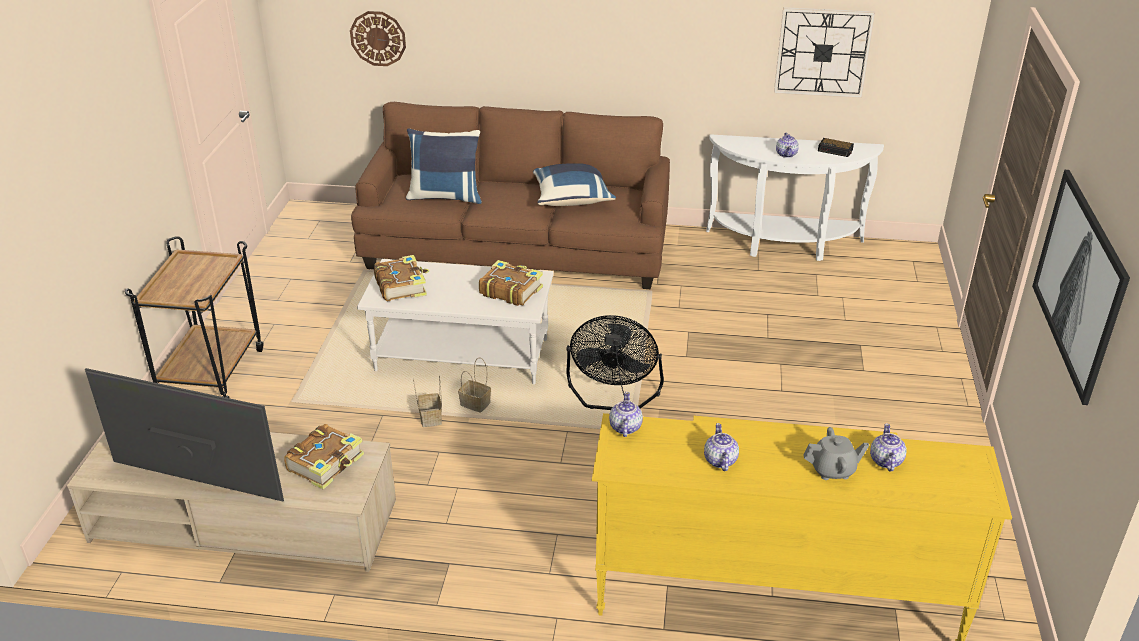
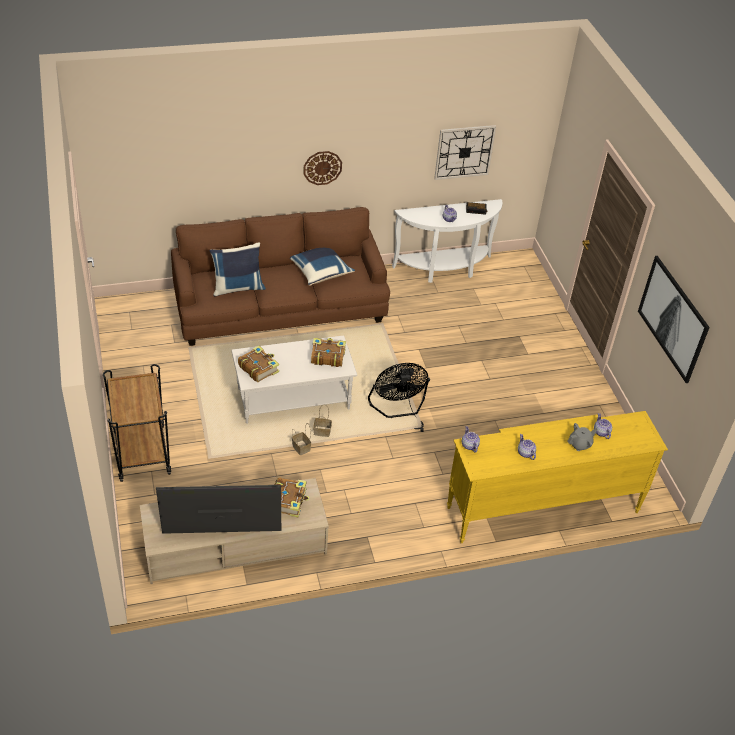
camera: 25 degrees left, 10 degrees up
(378, 38) = (165, 184): wall clock -> wall clock (322, 167)

